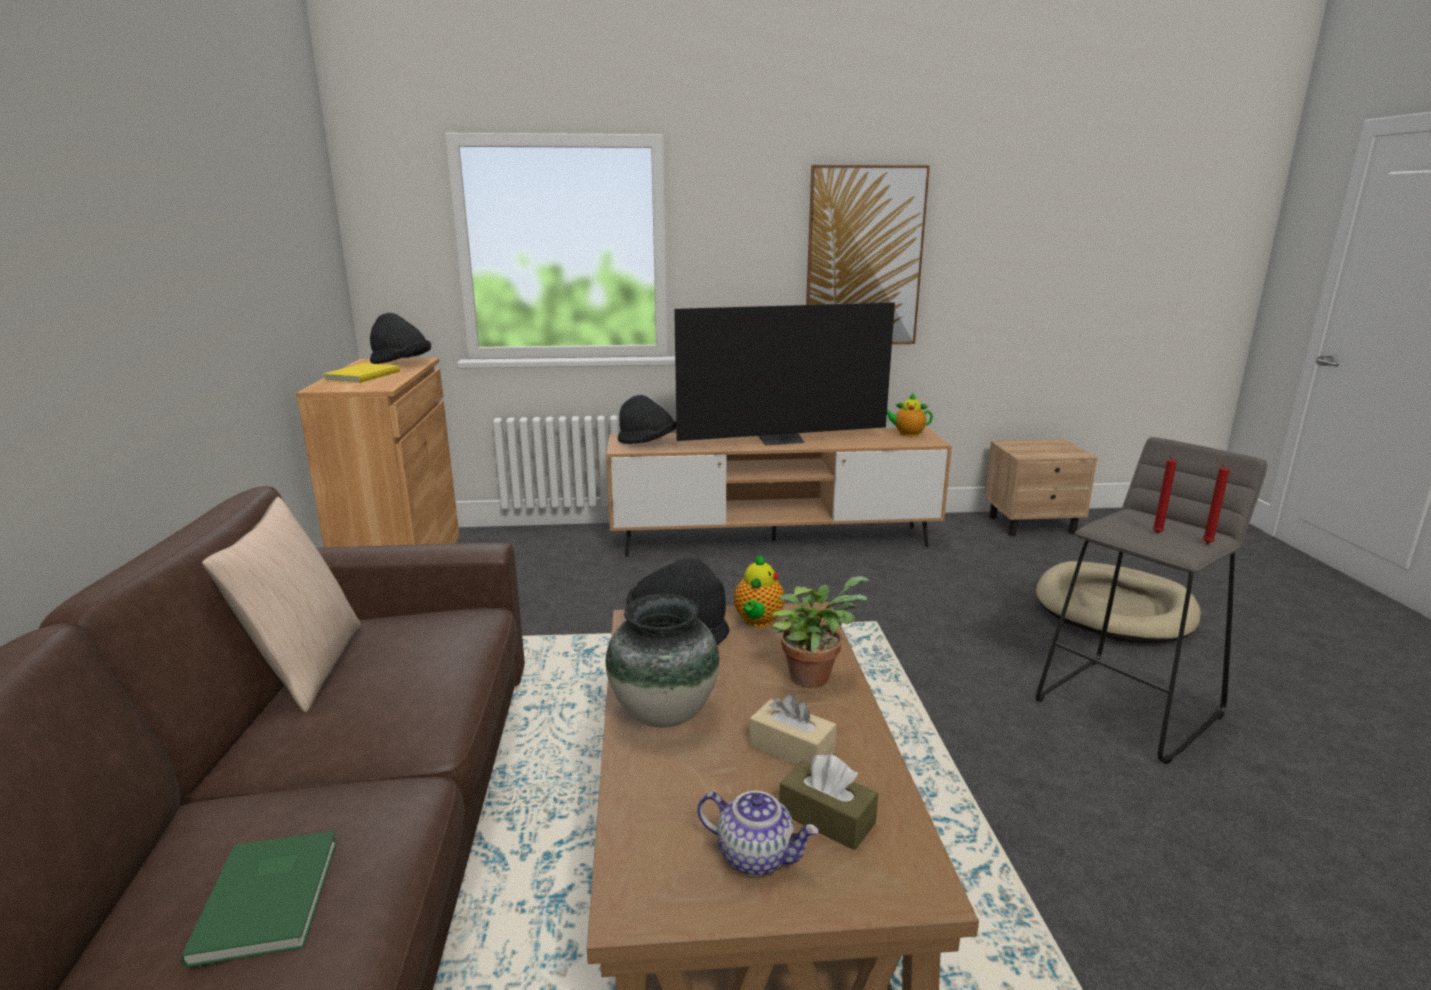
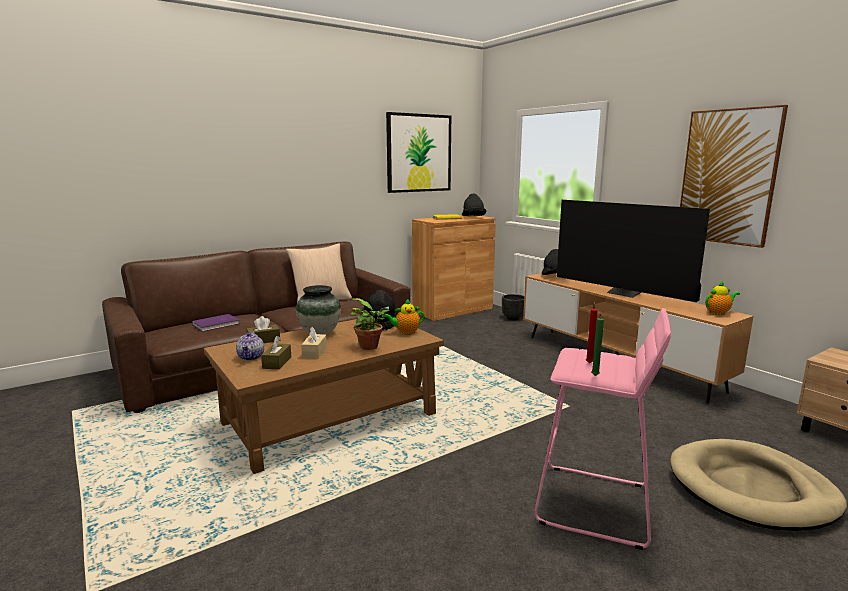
camera: 60 degrees right, 5 degrees down
(270, 227) = (419, 153): none -> picture
(272, 896) = (217, 324): green book -> purple book
(529, 539) = (513, 318): none -> black planter
(638, 810) = (263, 340): none -> brown tissue box
(906, 434) = (718, 313): teapot -> teapot turned 90 degrees clockwise
(1128, 708) = (593, 504): grey stool -> pink stool
(1205, 542) = (595, 375): red candle -> green candle

